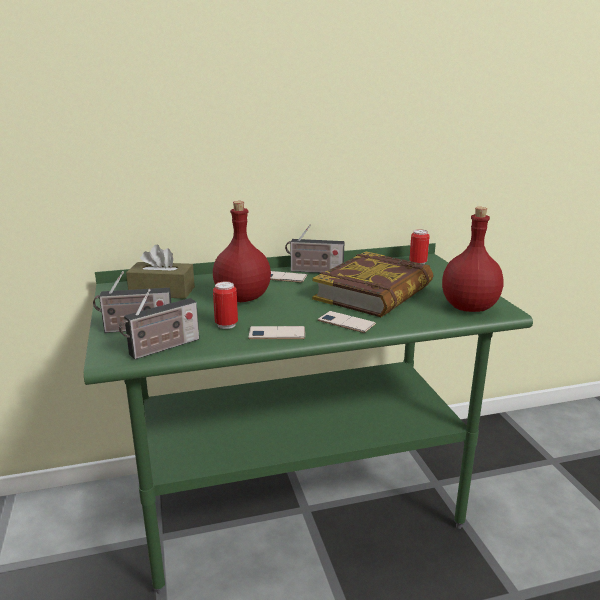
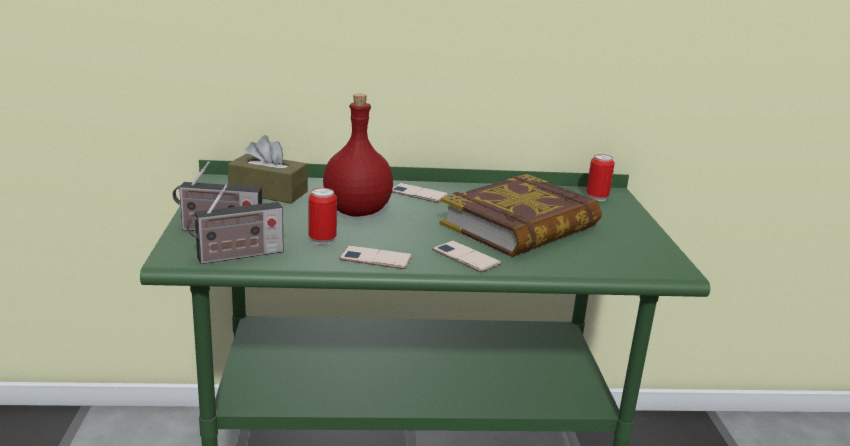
camera: 10 degrees right, 0 degrees up
(314, 271) = (460, 191): radio -> none
(469, 307) = (632, 260): red bottle -> none

